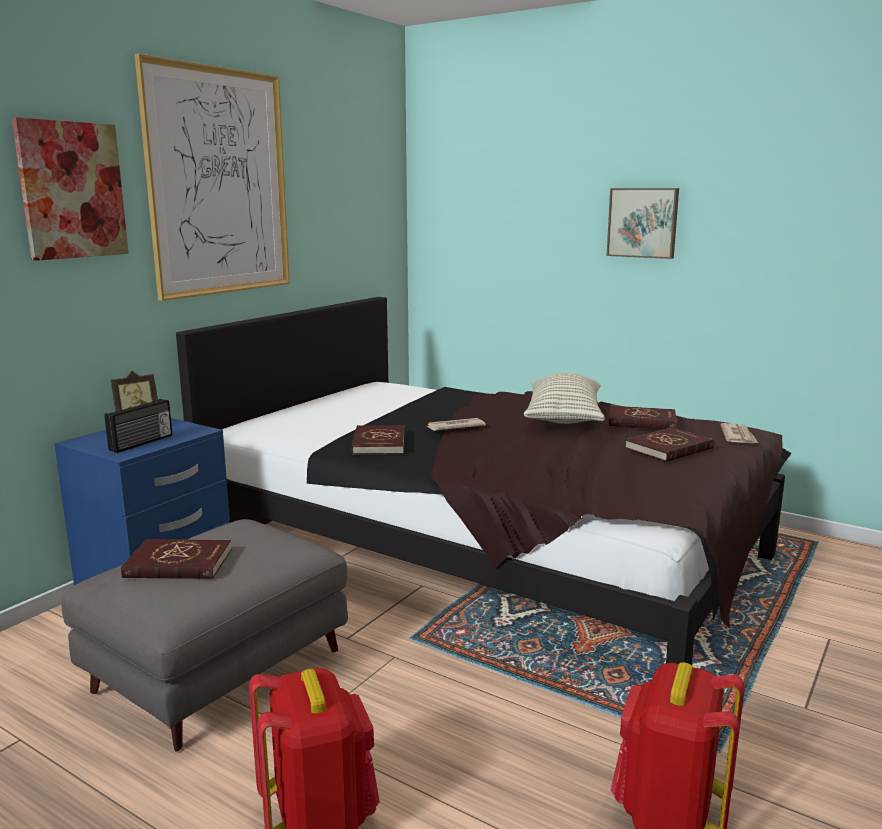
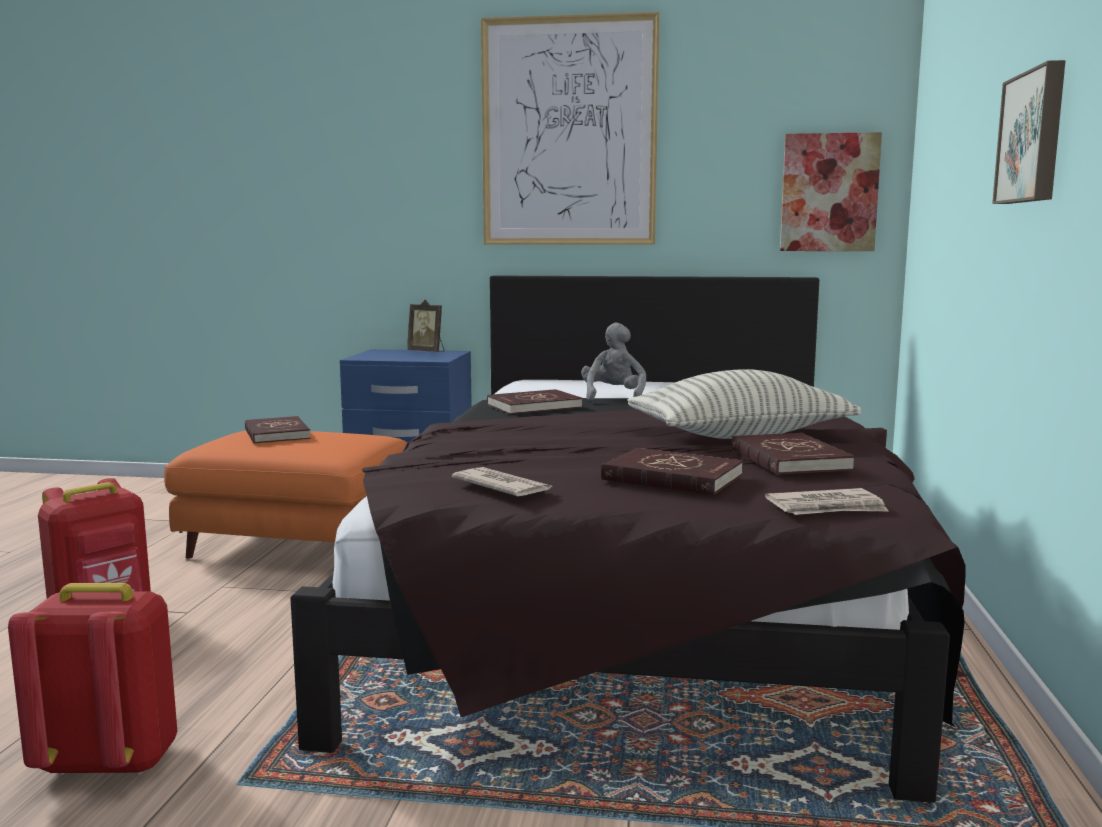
camera: 65 degrees right, 5 degrees down
(72, 190) = (411, 143): picture -> picture (829, 193)
(142, 443) = (389, 357): radio -> none
(218, 671) = (299, 545): grey ottoman -> orange ottoman
(374, 420) = (613, 397): none -> grey plush toy
(454, 427) = (612, 411): newspaper -> newspaper (502, 487)

